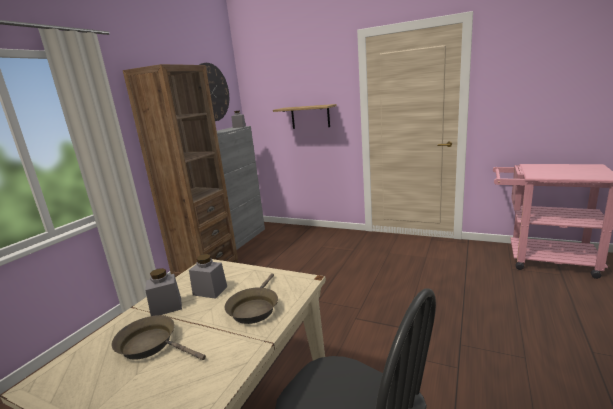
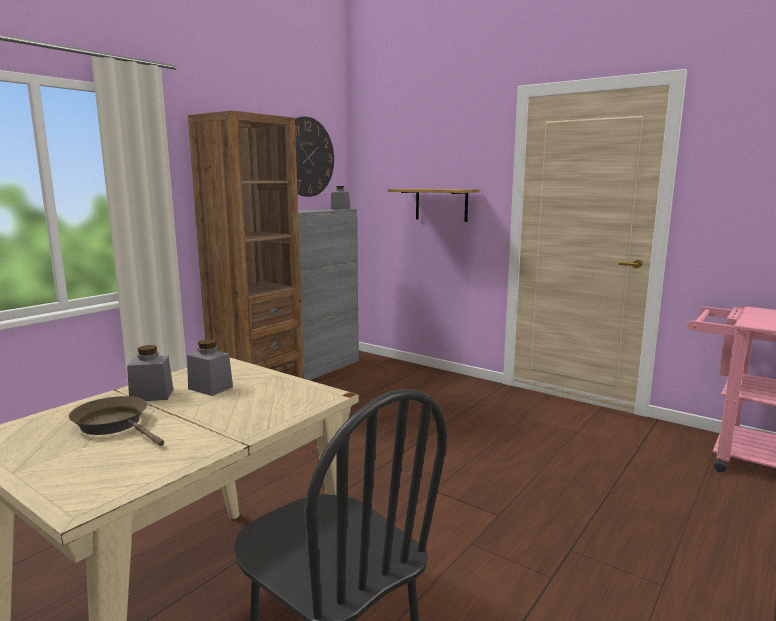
camera: 10 degrees right, 5 degrees down
(254, 308) = (249, 411): brown frying pan -> none

